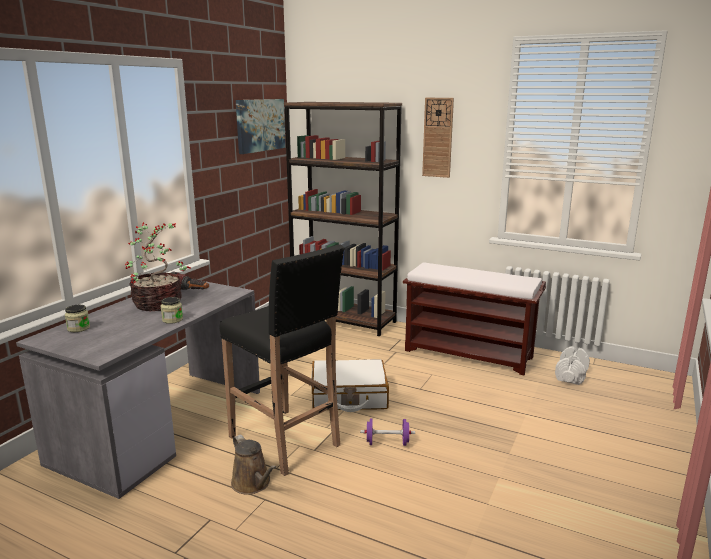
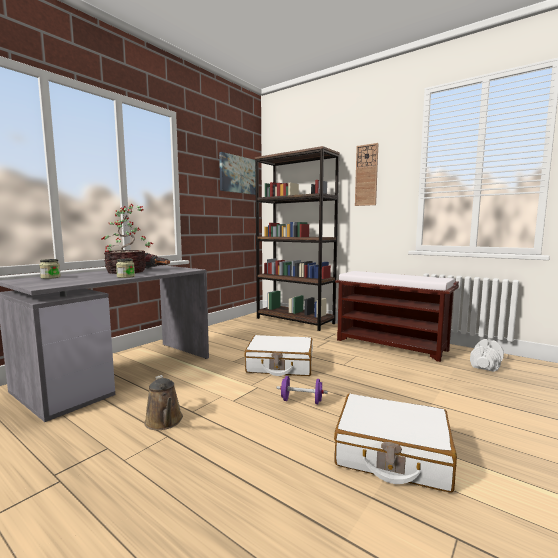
camera: 10 degrees right, 10 degrees down
(286, 442) = (211, 392): black stool -> none
(485, 493) = (391, 454): none -> white suitcase

